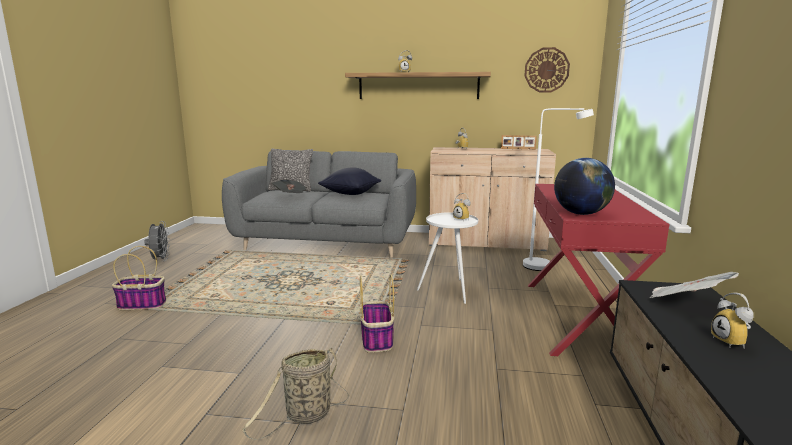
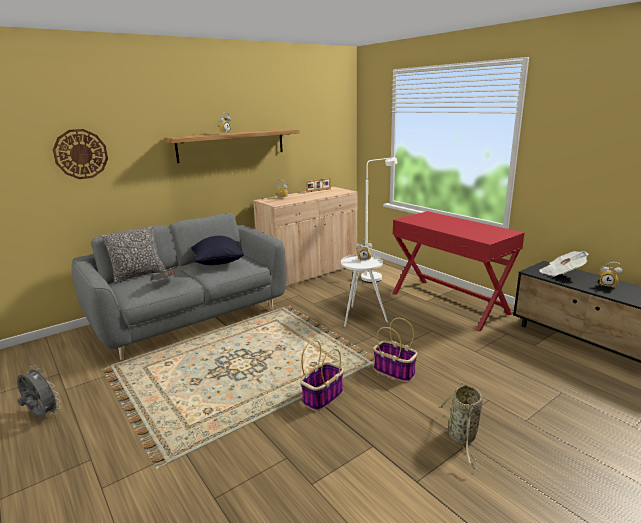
camera: 45 degrees left, 5 degrees up
(143, 304) = (154, 461): basket -> basket (323, 396)
(546, 70) = (325, 124): wall clock -> wall clock (81, 154)
(581, 214) = (483, 237): globe -> none

